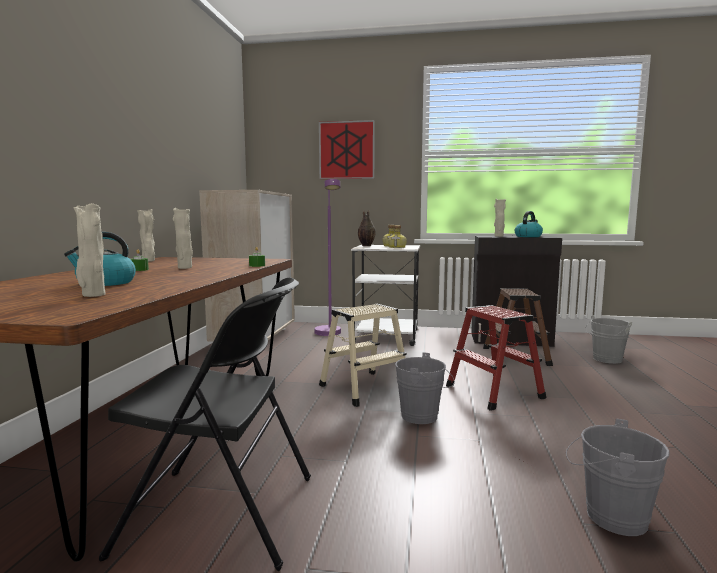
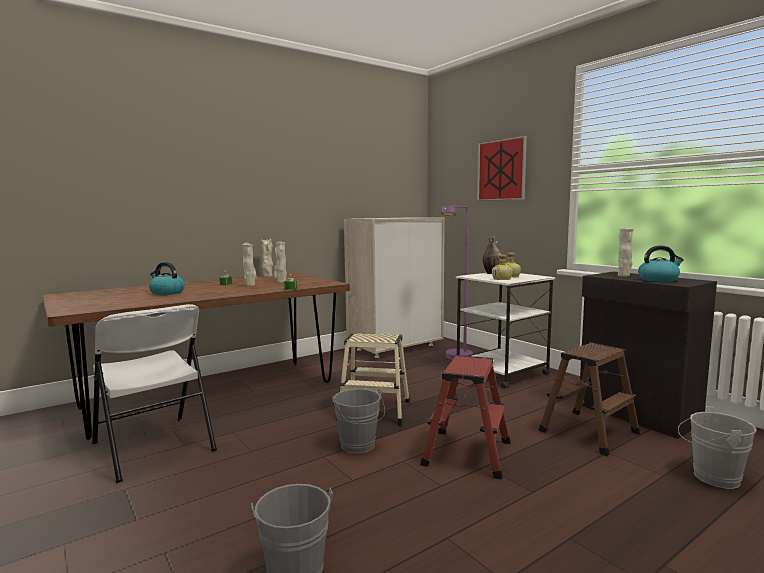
camera: 45 degrees right, 0 degrees up
(93, 295) = (125, 301): beige vase -> beige vase (280, 282)
(219, 514) = (153, 447): black chair -> white chair

